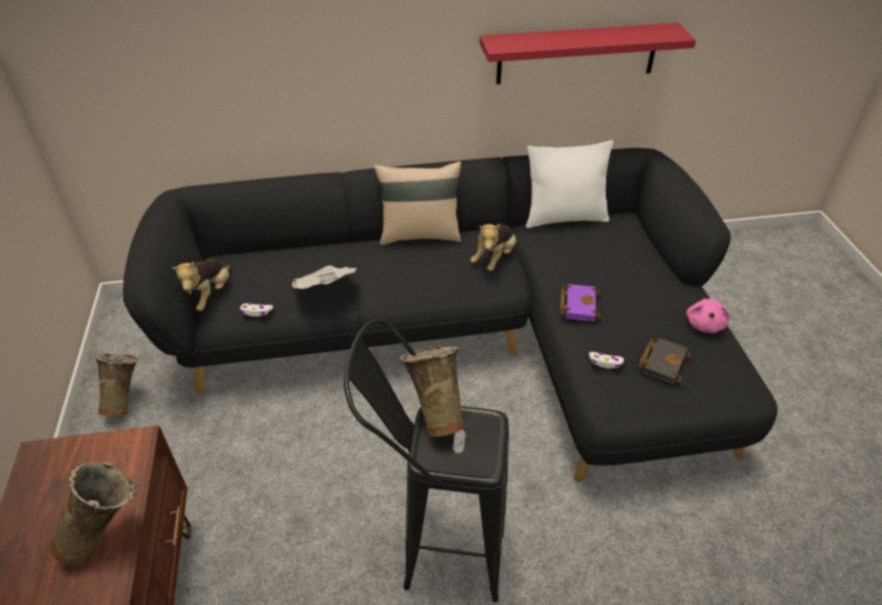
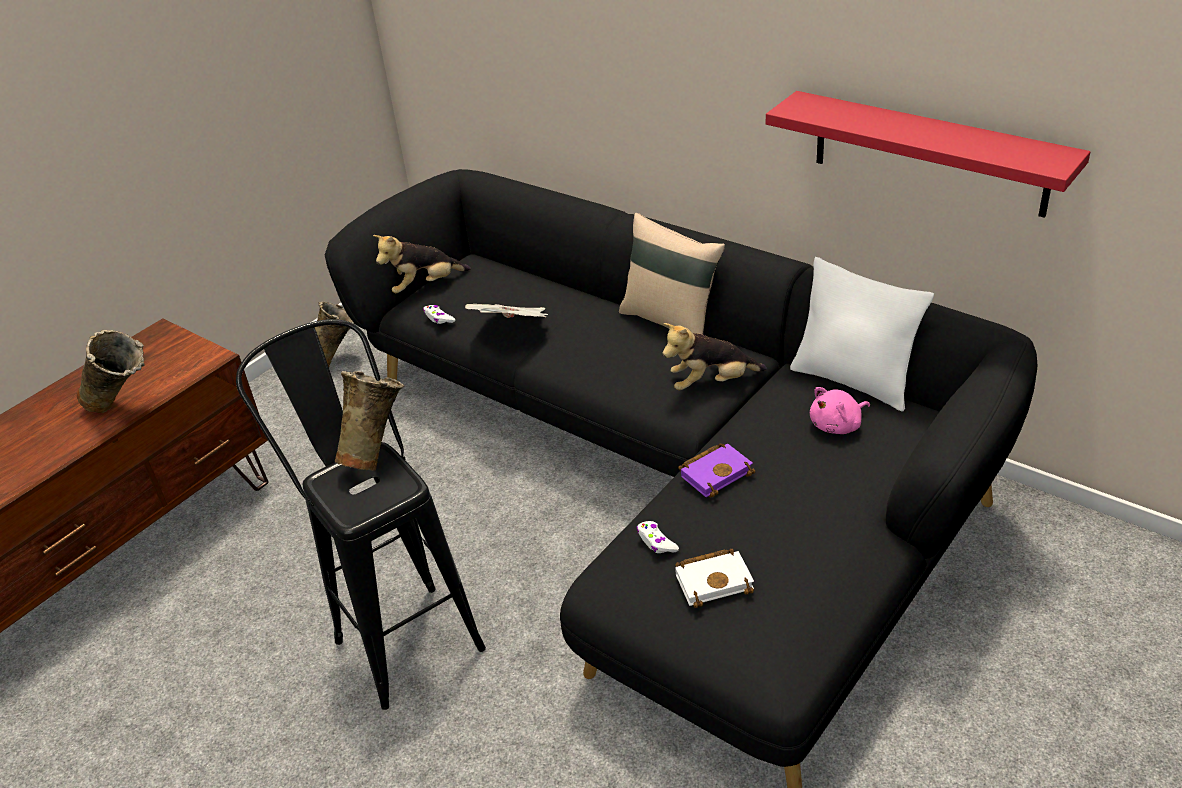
camera: 50 degrees right, 5 degrees down
(662, 362) = (715, 580): black book -> white book
(704, 324) = (833, 579): pink plush toy -> pink plush toy (838, 425)

